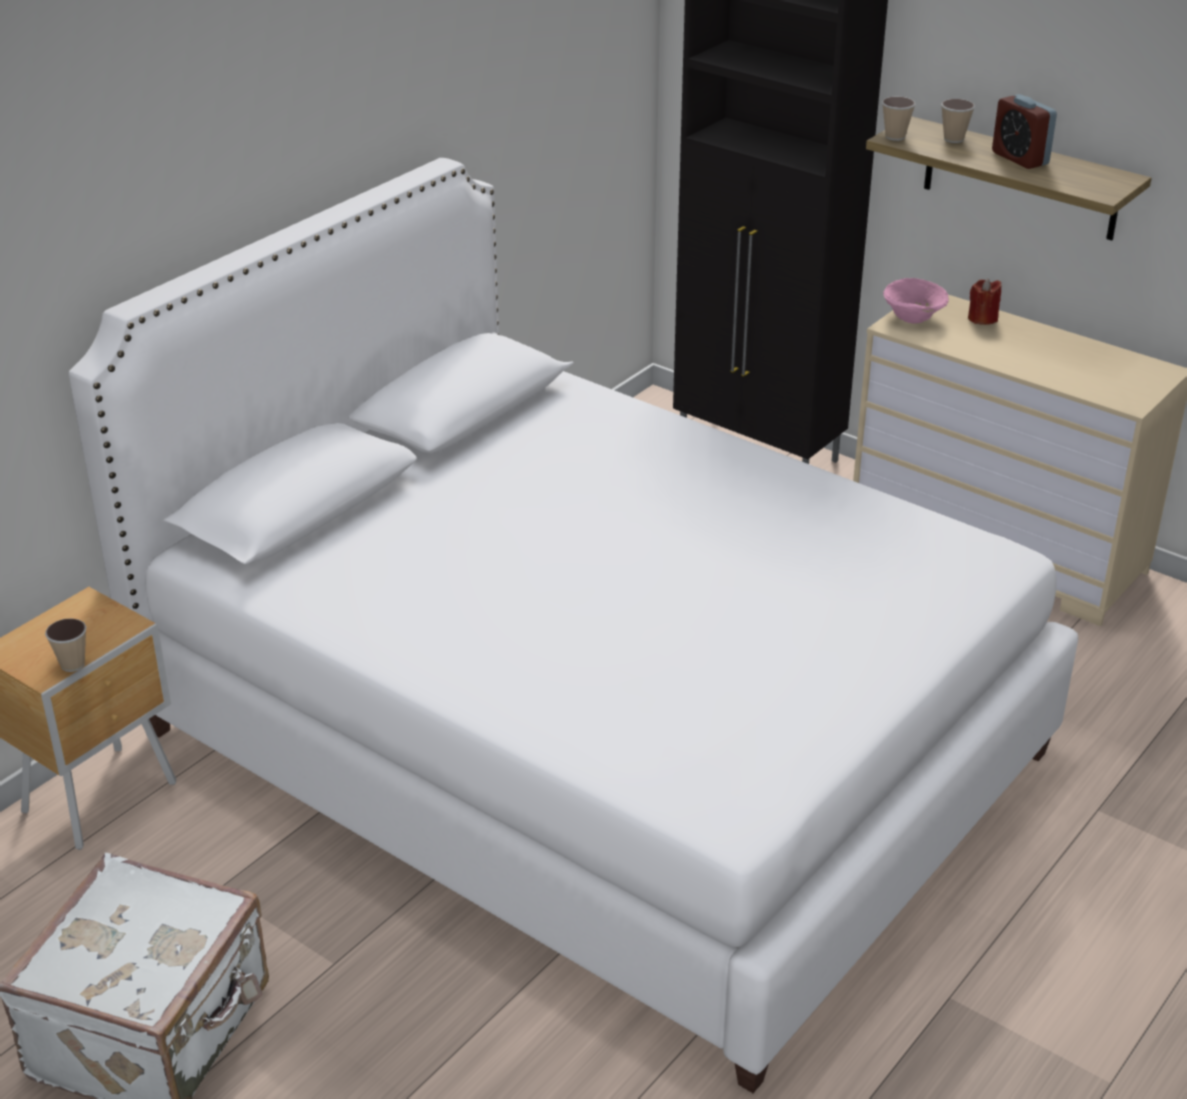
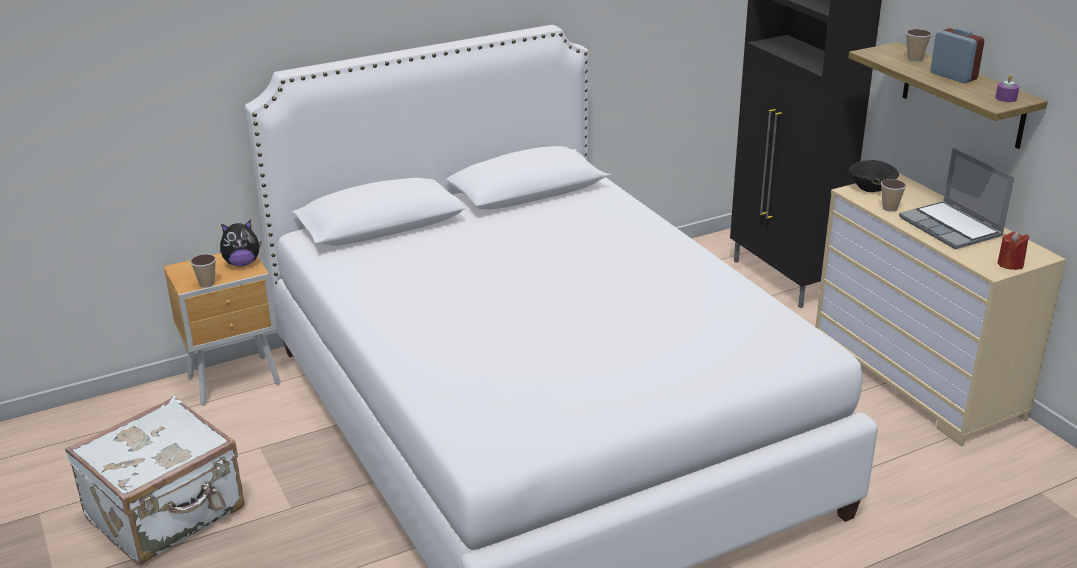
camera: 25 degrees right, 5 degrees down
(100, 617) = (242, 263): none -> plush toy
(895, 137) = (872, 52): cup -> cup (889, 208)
(914, 317) = (872, 188): pink bowl -> black bowl
(982, 318) = (924, 198): red candle -> red candle (1010, 264)
(1020, 158) = (953, 76): alarm clock -> alarm clock turned 150 degrees clockwise
(1044, 354) = (952, 227): none -> laptop
(1105, 181) = (1006, 98): none -> purple candle

